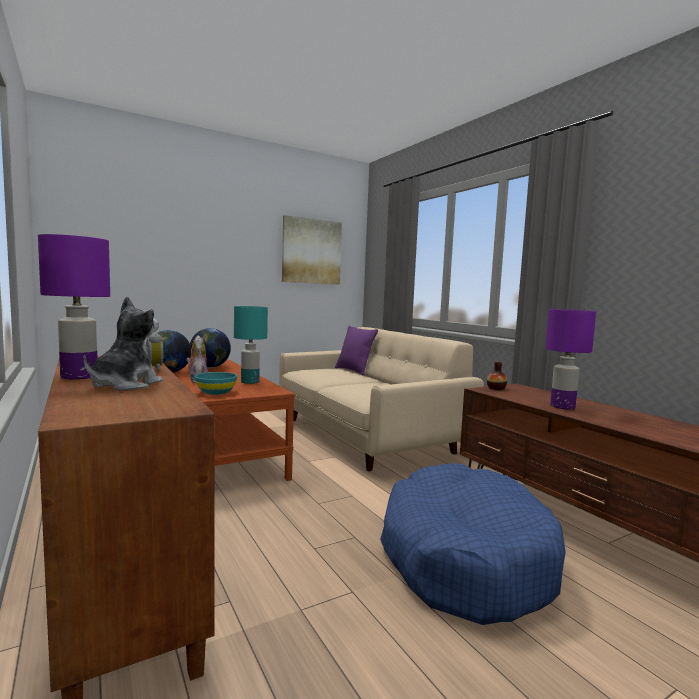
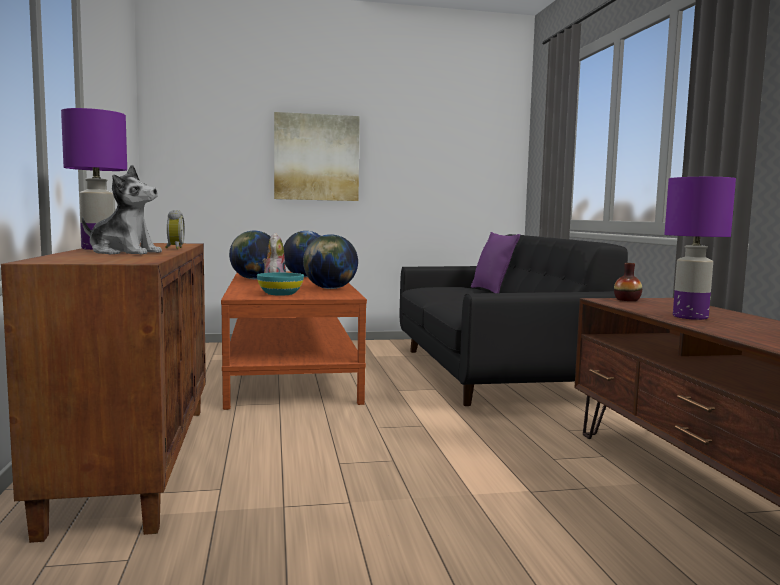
camera: 20 degrees right, 0 degrees up
(125, 385) = (124, 252): plush toy -> plush toy turned 60 degrees clockwise
(249, 382) = (330, 289): turquoise table lamp -> globe
(311, 251) = (451, 138): picture -> picture (316, 157)
(365, 435) = (493, 373): beige sofa -> black sofa
(464, 557) = (511, 495): blue dog bed -> none

